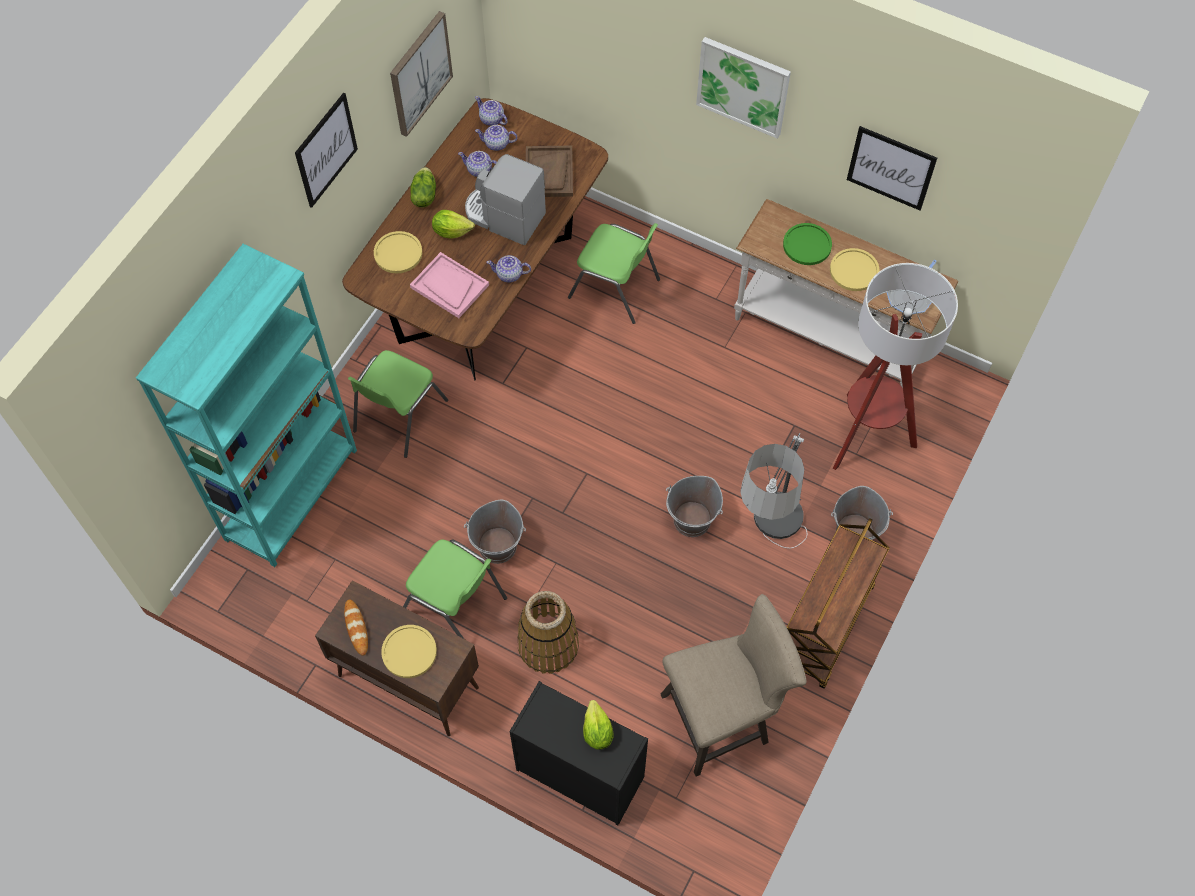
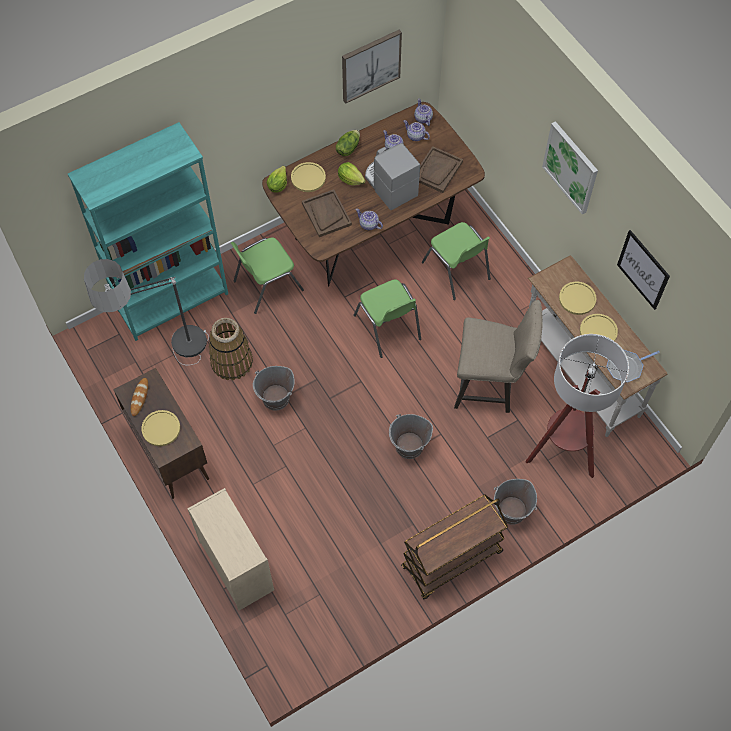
camera: 30 degrees right, 0 degrees up
(326, 150) = (270, 87): picture -> none
(449, 286) = (326, 214): pink tray -> brown tray
(456, 605) = (227, 421): green chair -> green chair (388, 328)
(548, 644) = (267, 476): basket -> basket (231, 361)
(578, 772) = (235, 564): black dresser -> beige dresser
(597, 732) = (239, 538): lettuce -> lettuce (278, 185)
(722, 717) = (347, 581): beige stool -> beige stool (490, 385)
(765, 552) = (444, 492): floor lamp -> floor lamp (165, 358)
(807, 245) = (577, 298): green plate -> yellow plate

